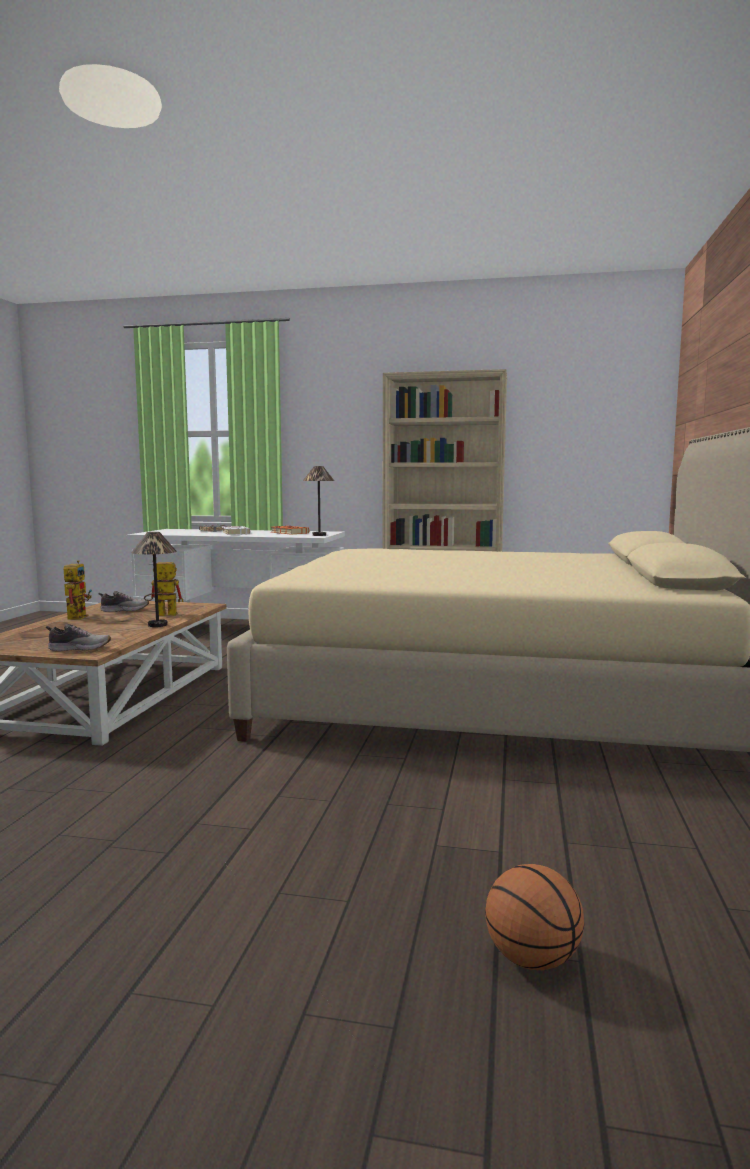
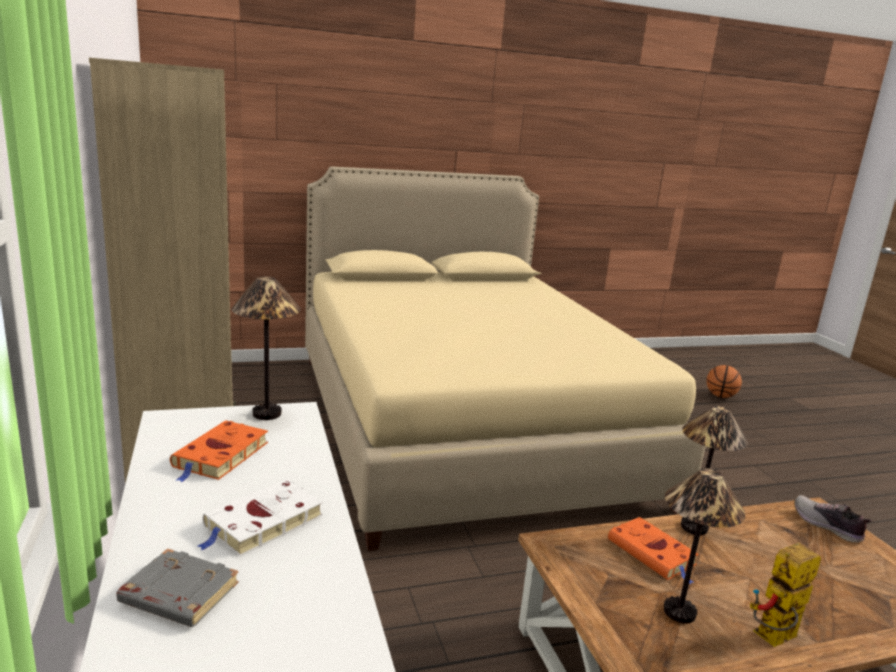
camera: 120 degrees left, 10 degrees up
(124, 610) = (679, 613): shoe -> table lamp
(161, 615) = (653, 554): toy robot -> orange book

